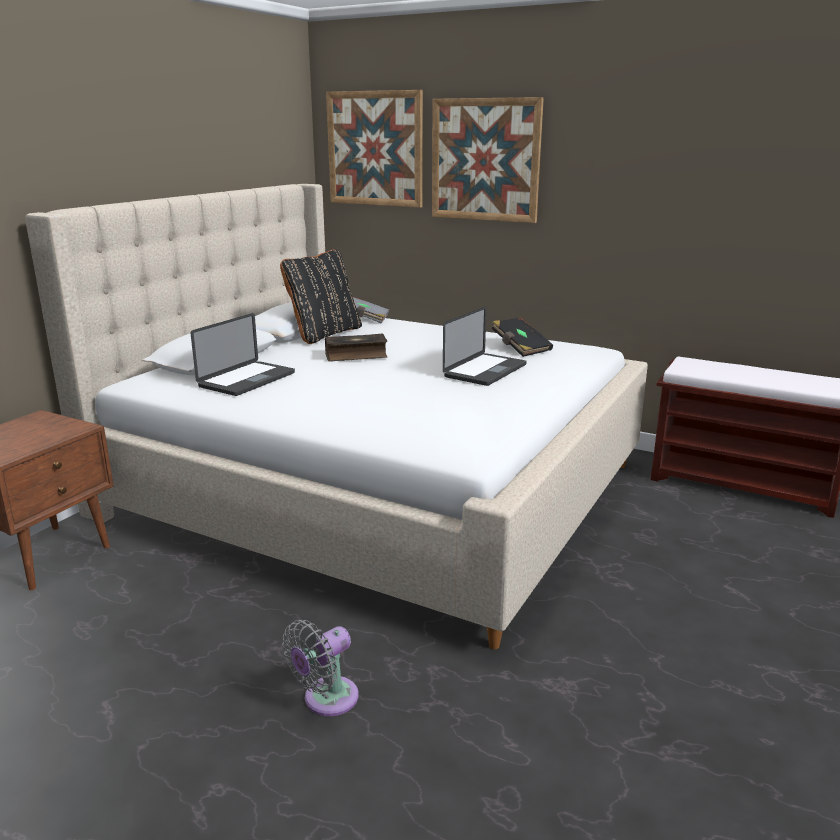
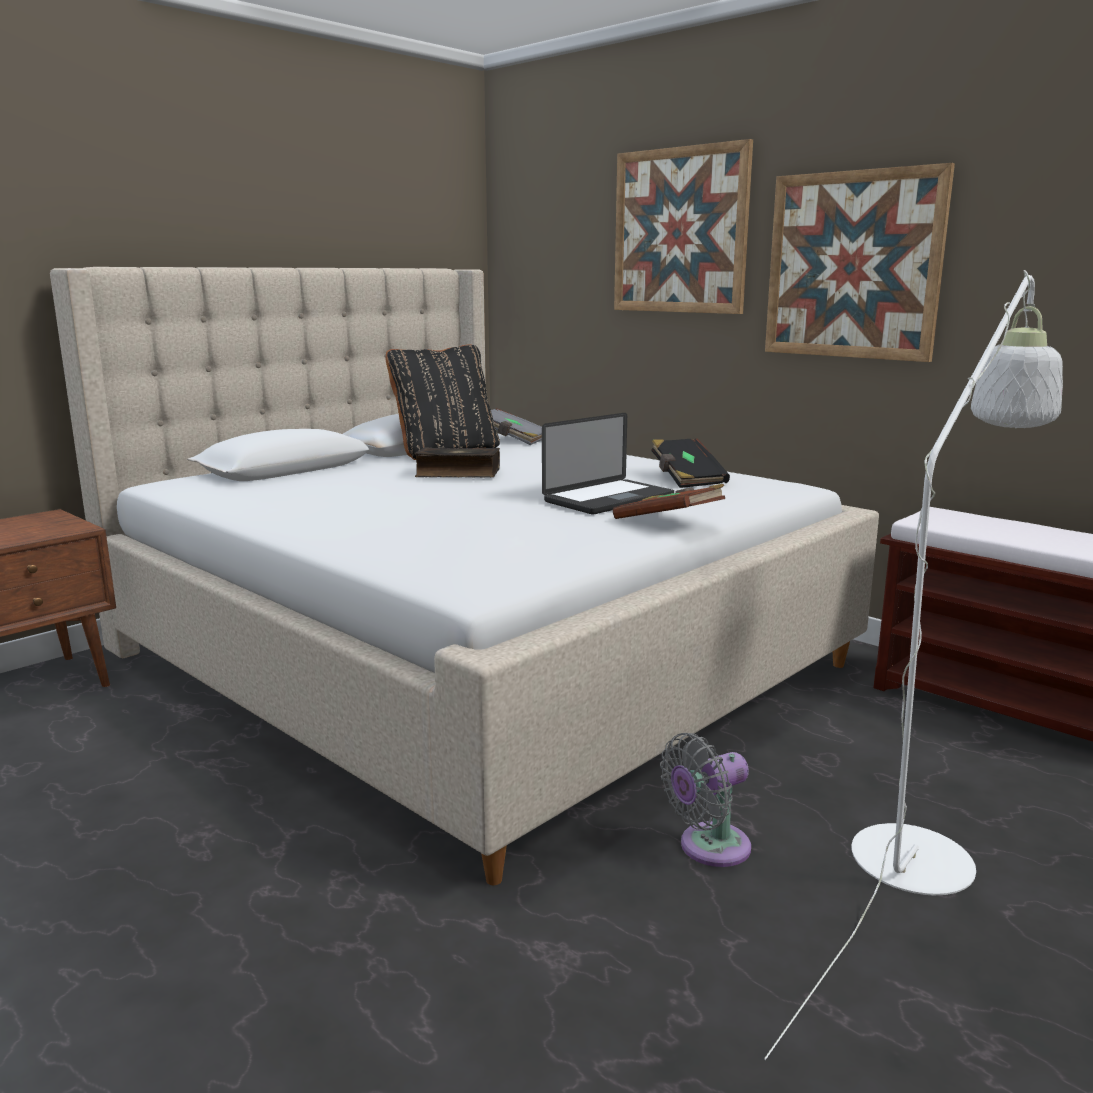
camera: 15 degrees right, 5 degrees down
(247, 380) = (294, 489): laptop -> none
(326, 700) = (215, 913): grey fan -> grey fan (708, 848)
(375, 149) = (552, 225): picture -> picture (853, 265)
(543, 388) = (668, 523): none -> brown book
(728, 579) = (921, 843): none -> white floor lamp

